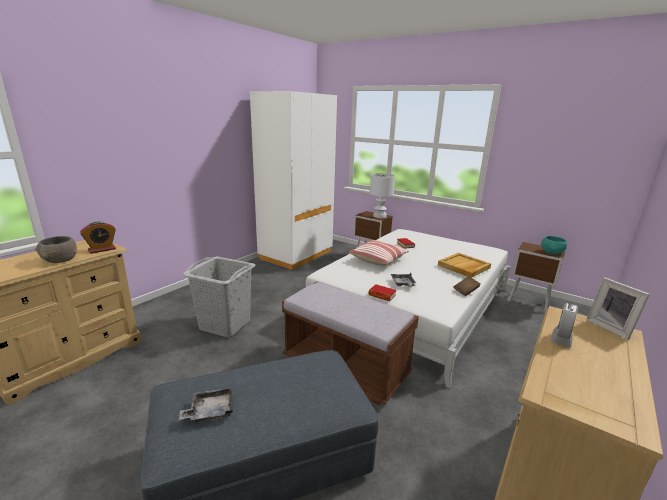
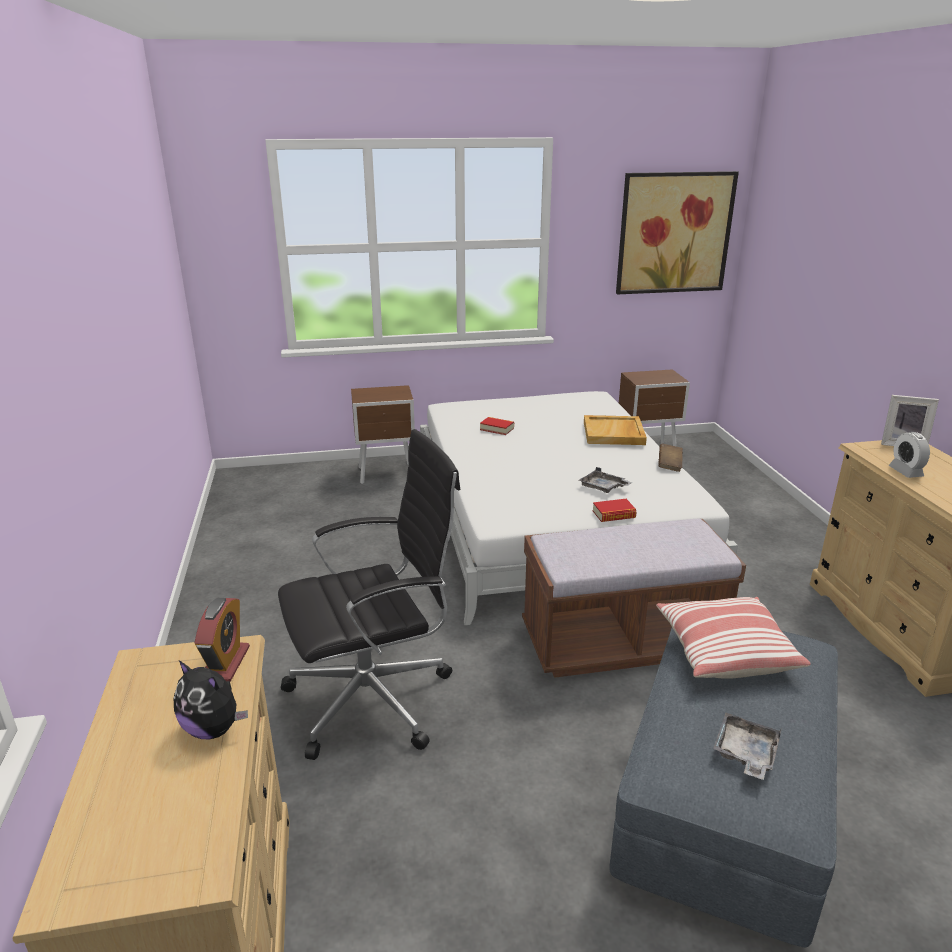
camera: 45 degrees left, 5 degrees up
(60, 260) = (214, 728): grey bowl -> plush toy
(225, 325) = (375, 698): grey laundry basket -> black office chair
(296, 255) = (258, 522): white wardrobe -> none
(378, 259) = (512, 467): pillow -> pillow (724, 651)
(379, 216) = (394, 392): white table lamp -> none
(552, 252) = (669, 377): turquoise bowl -> none
(588, 153) = (674, 233): none -> picture

